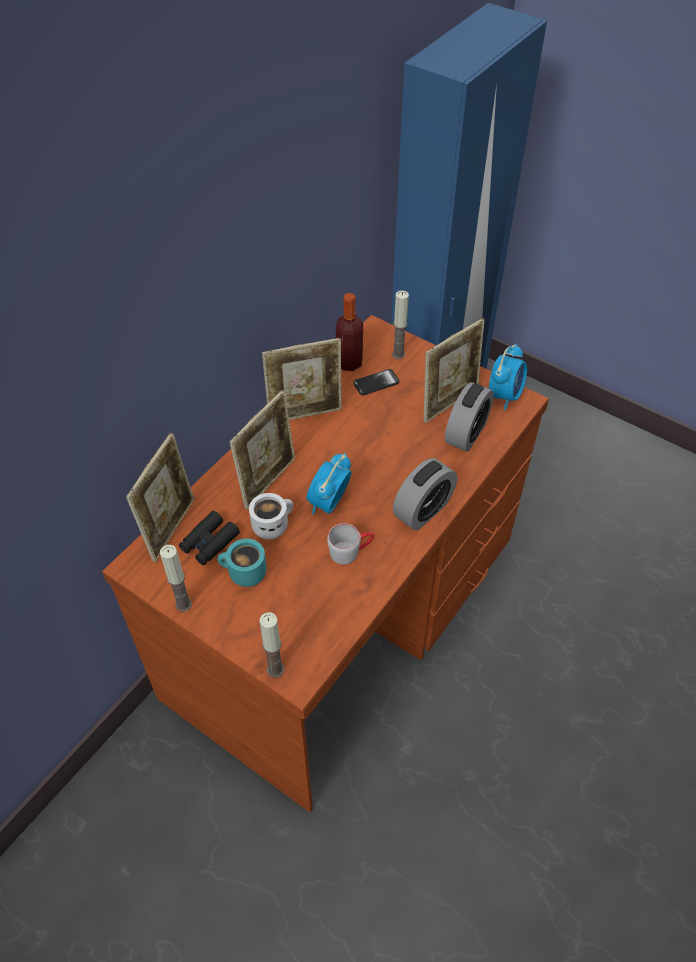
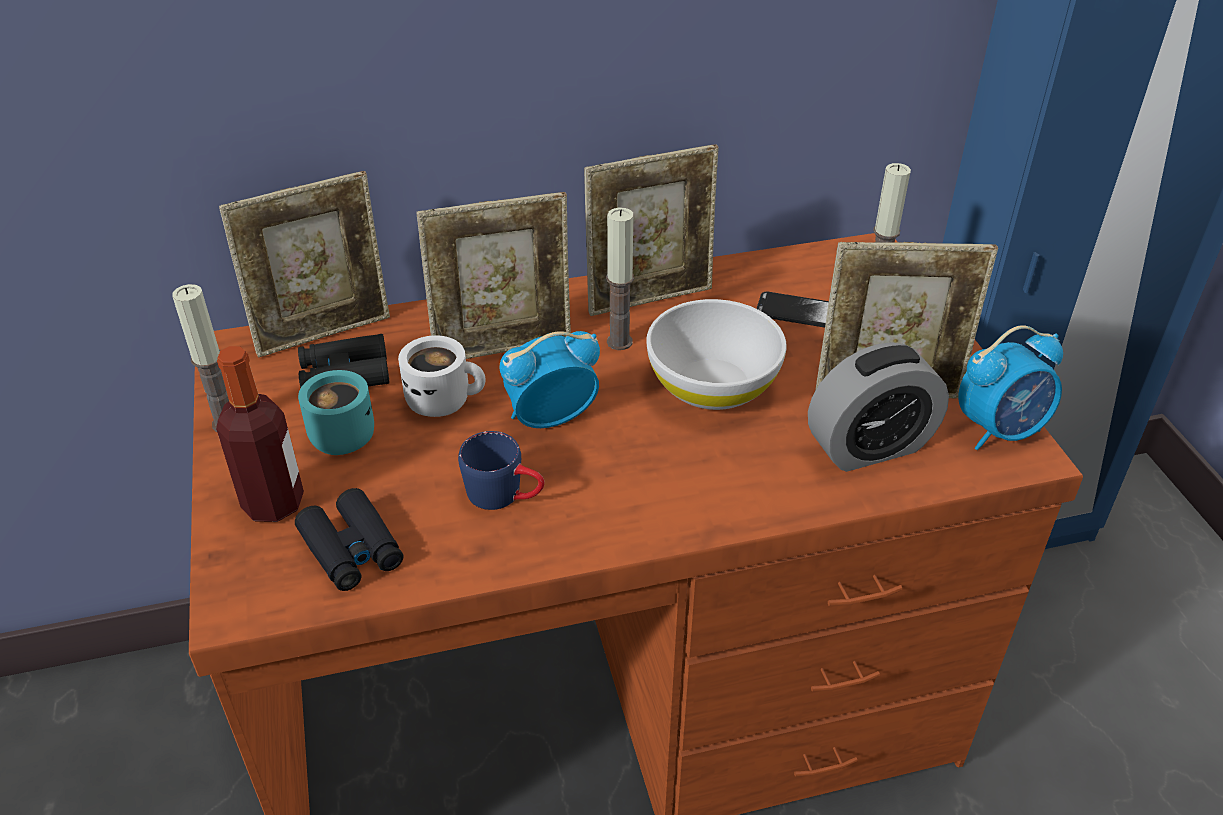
camera: 40 degrees right, 10 degrees down
(275, 669) = (224, 574): candle -> candle (619, 342)
(305, 413) = (650, 298): picture frame -> picture frame turned 45 degrees counterclockwise
(316, 619) = (352, 550): none -> black binoculars
(349, 363) = (785, 270): bottle -> bottle (273, 503)
(350, 551) = (505, 495): grey mug -> blue mug
(378, 442) = (713, 384): none -> white bowl
(423, 510) = (676, 508): alarm clock -> none

